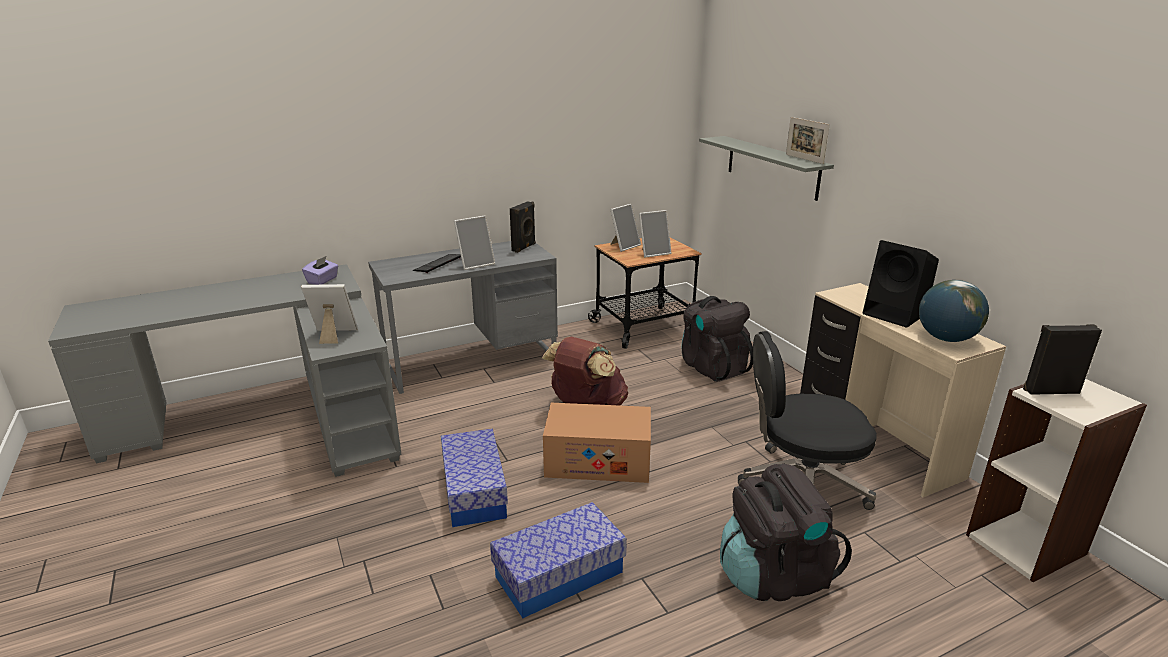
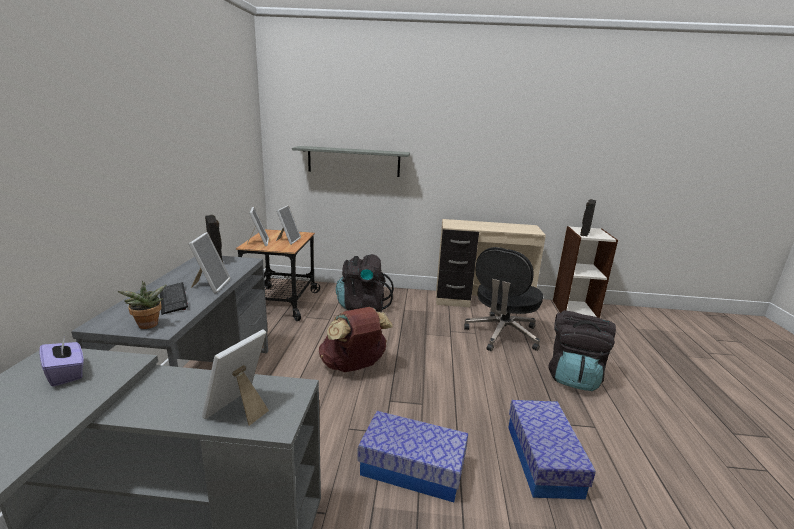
camera: 60 degrees left, 5 degrees down
(393, 274) = (148, 326): none -> potted plant
(598, 461) = (424, 389): cardboard box -> none
(804, 159) = (389, 151): picture frame -> none
(896, 314) = (488, 226): black speaker -> none
(946, 339) = (522, 229): globe -> none

